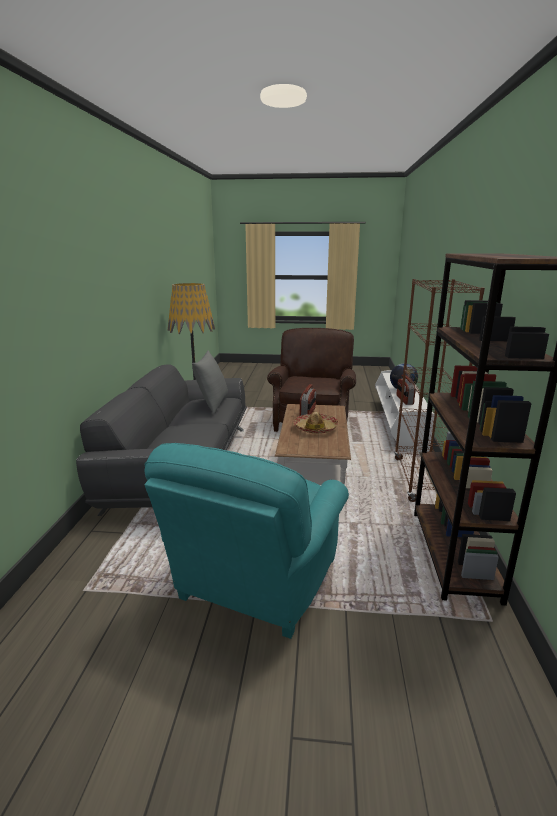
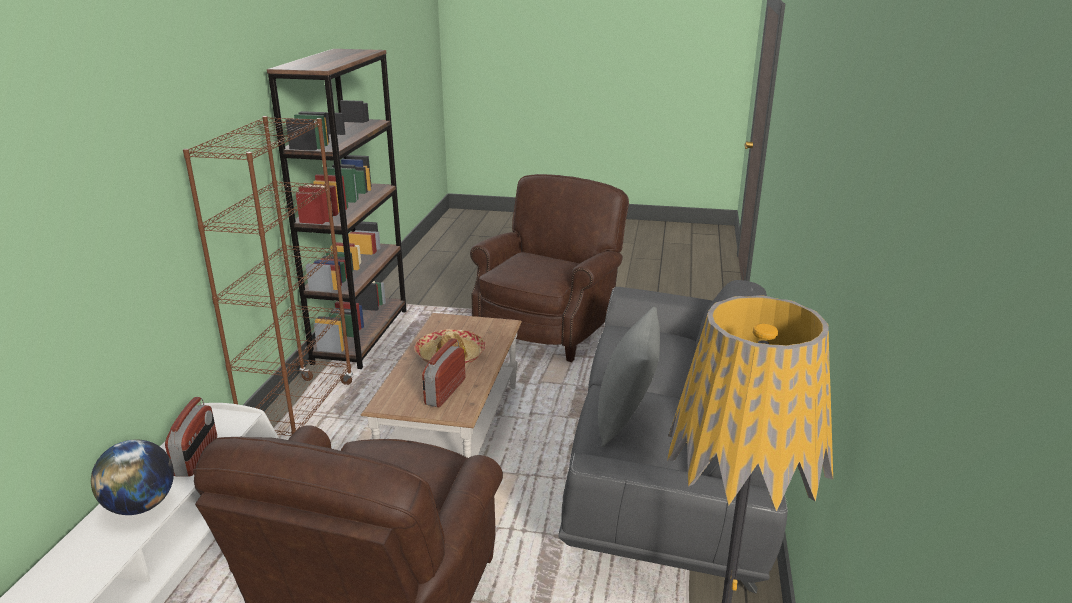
camera: 175 degrees left, 5 degrees up
(255, 583) = (549, 326): turquoise armchair -> brown armchair

